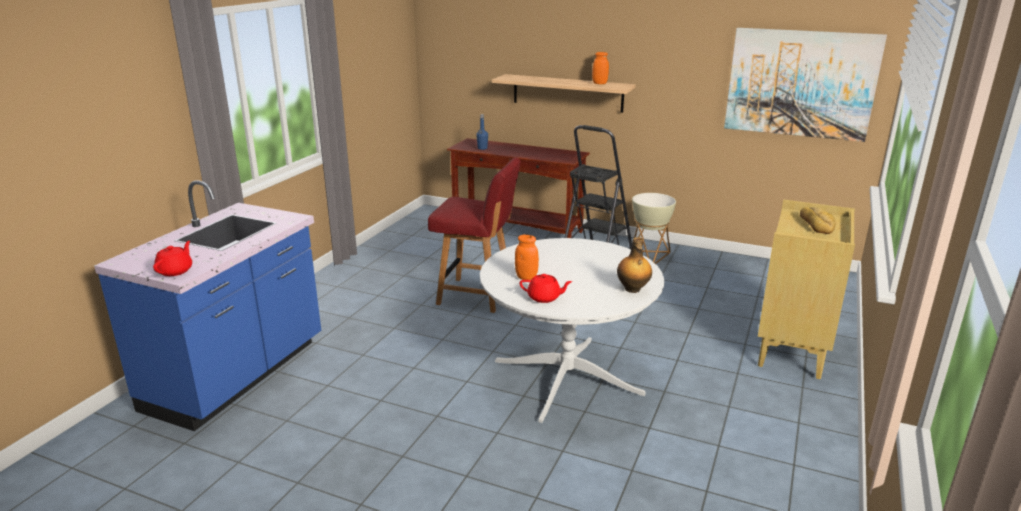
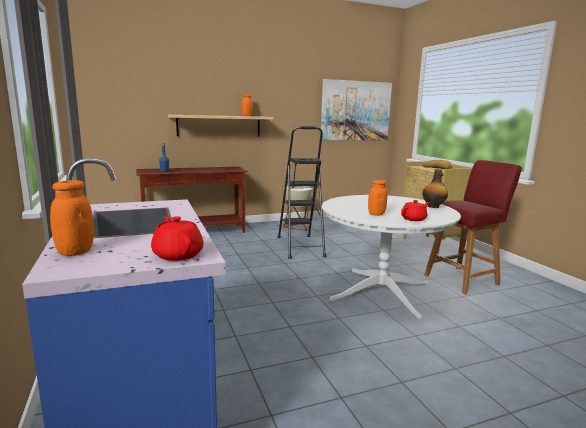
camera: 45 degrees left, 10 degrees down
(148, 251) = (75, 252): none -> orange jar
(477, 295) = (242, 271): red chair -> red chair (462, 279)

